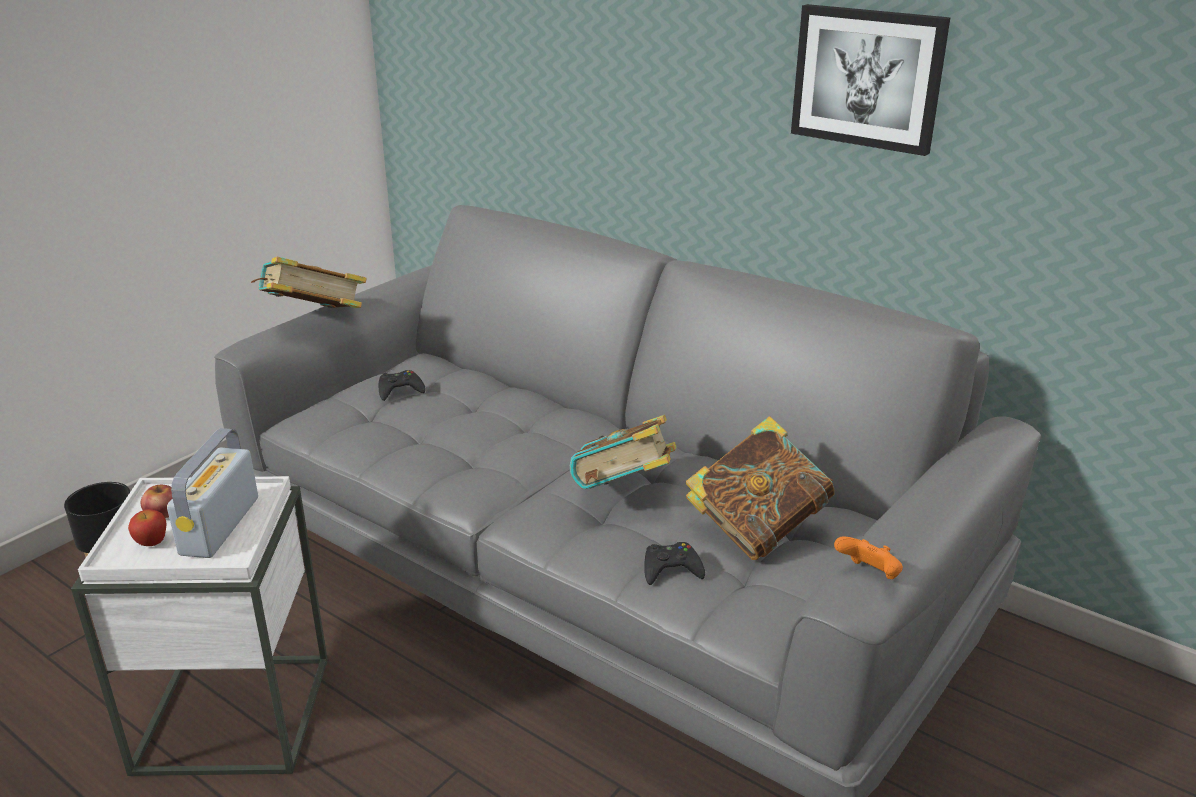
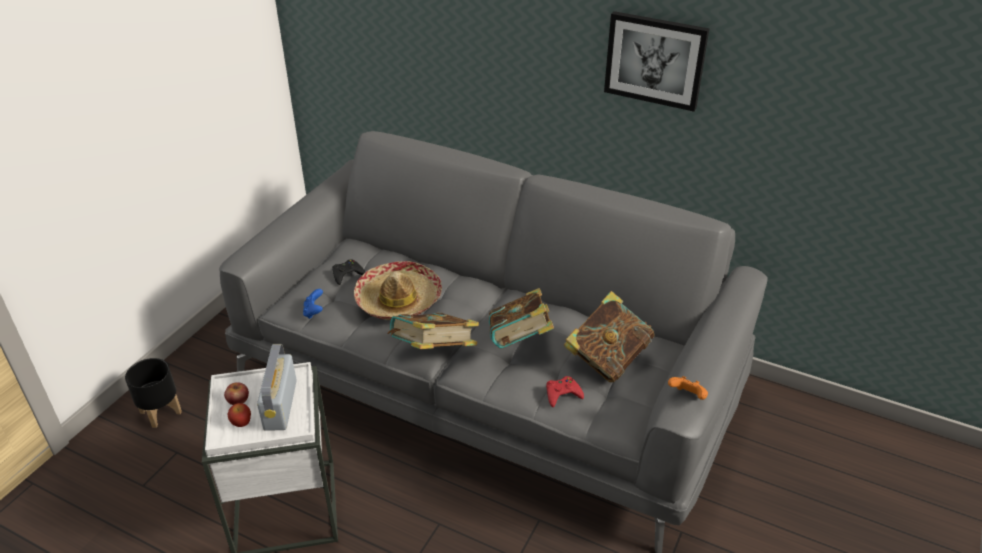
camera: 10 degrees left, 10 degrees up
(313, 321) = (279, 232): book -> book (433, 353)
(335, 429) = (314, 312): none -> blue game controller
(461, 426) = (398, 300): none -> hat
(671, 569) = (562, 394): black game controller -> red game controller

